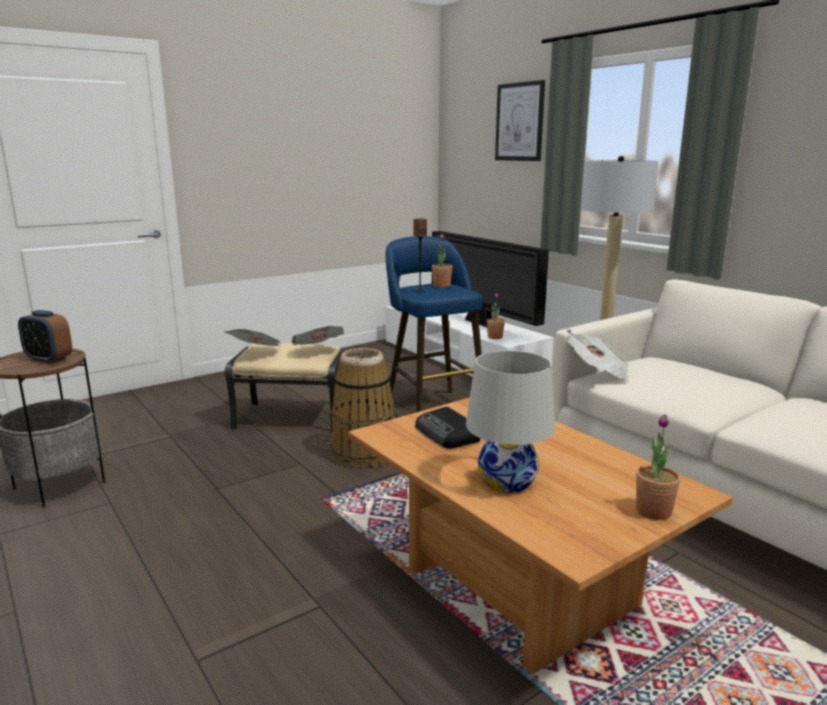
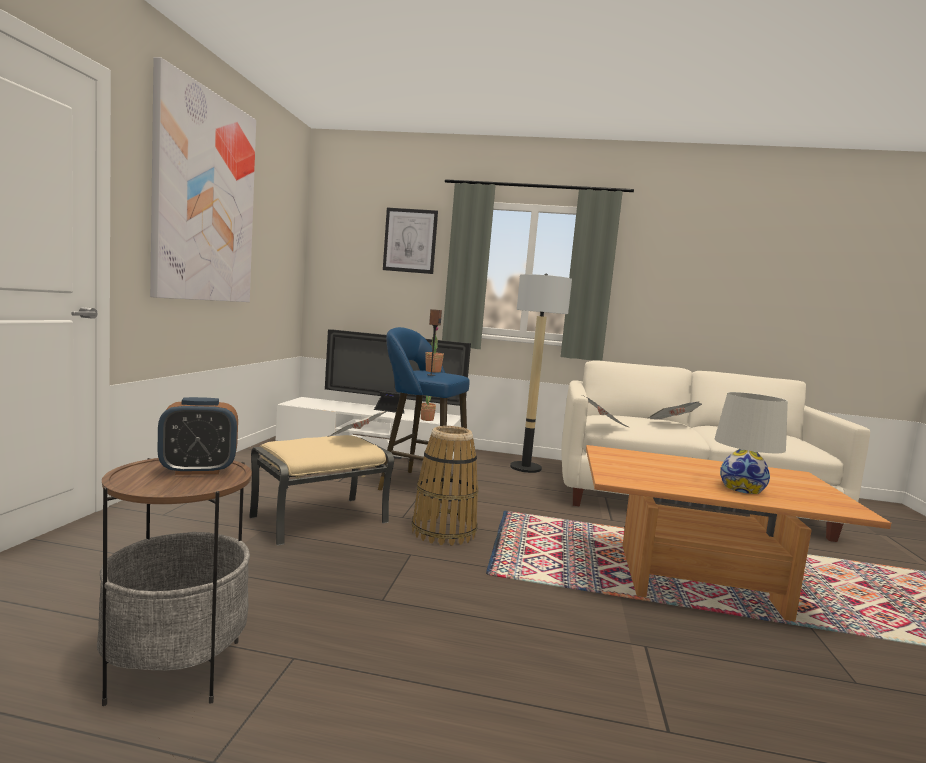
camera: 45 degrees left, 10 degrees down
(257, 352) = (301, 448): newspaper -> newspaper (671, 424)
(276, 120) = (205, 198): none -> picture
(447, 434) = (646, 472): radio -> none
(653, 511) = (814, 485): potted plant -> none

